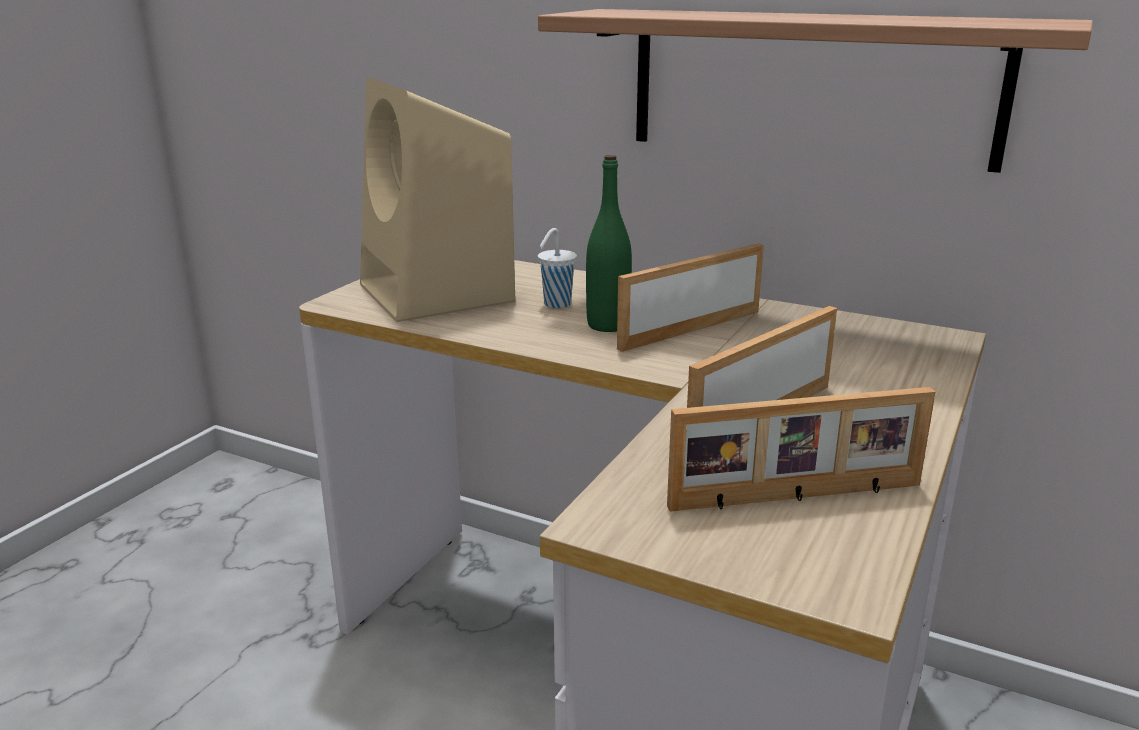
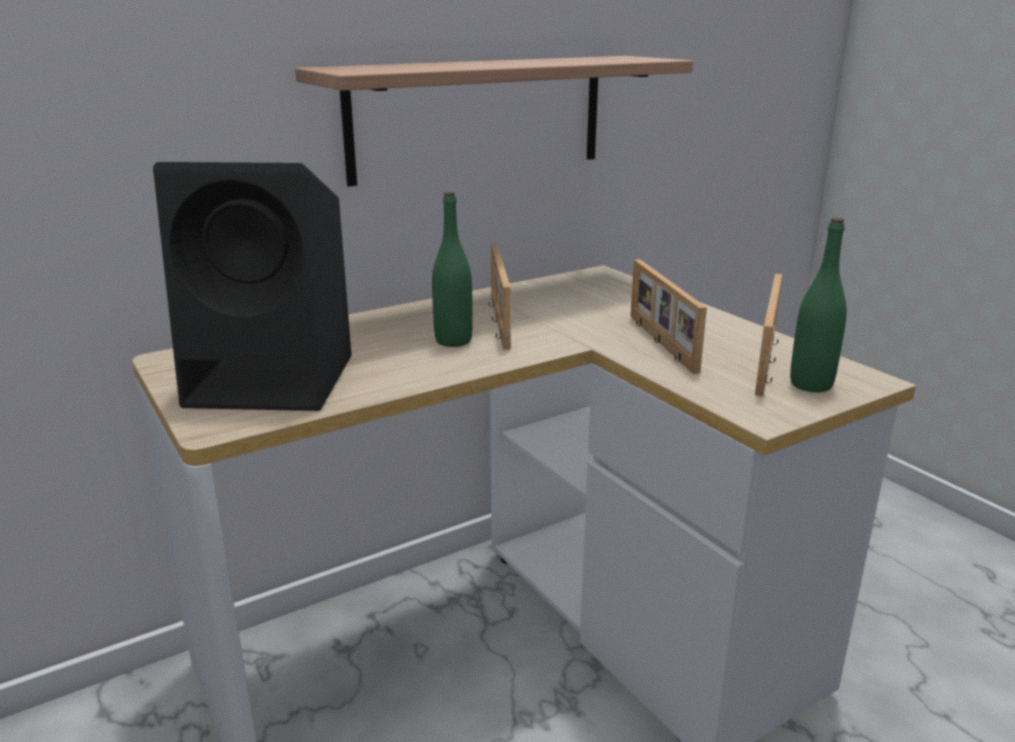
camera: 60 degrees left, 0 degrees up
(438, 294) = (277, 380): beige speaker -> black speaker
(556, 305) = (382, 345): white cup -> none
(758, 541) = (811, 384): none -> green bottle

